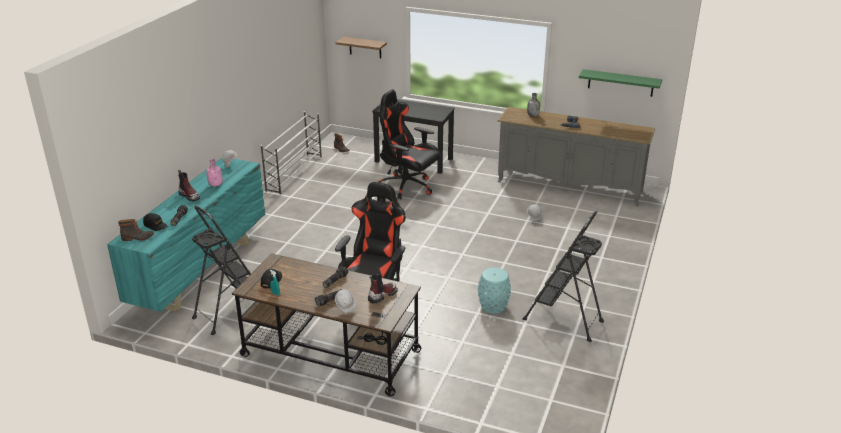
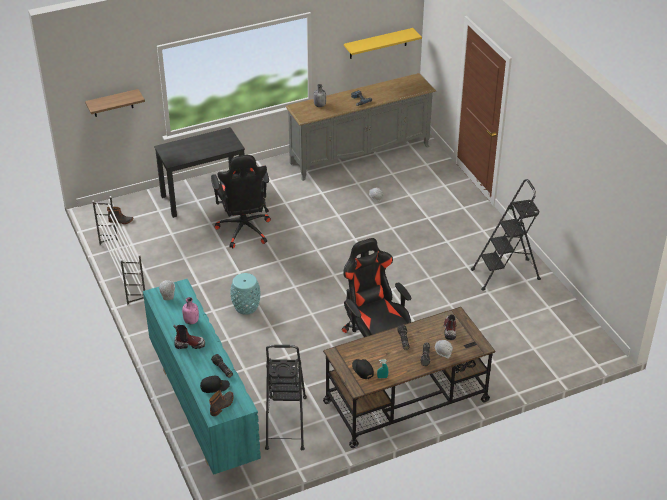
camera: 45 degrees left, 10 degrees up
(409, 188) = (243, 227): black office chair -> black office chair turned 90 degrees counterclockwise
(493, 306) = (451, 292): turquoise stool -> turquoise stool (246, 307)
(620, 83) = (378, 43): green shelf -> yellow shelf

